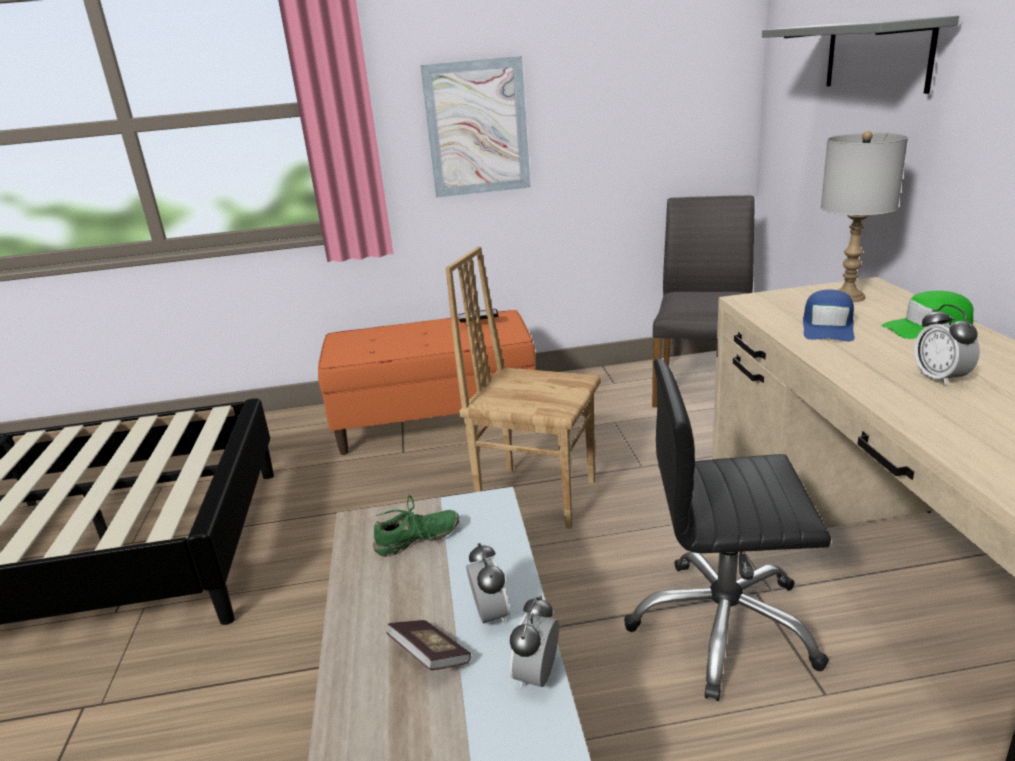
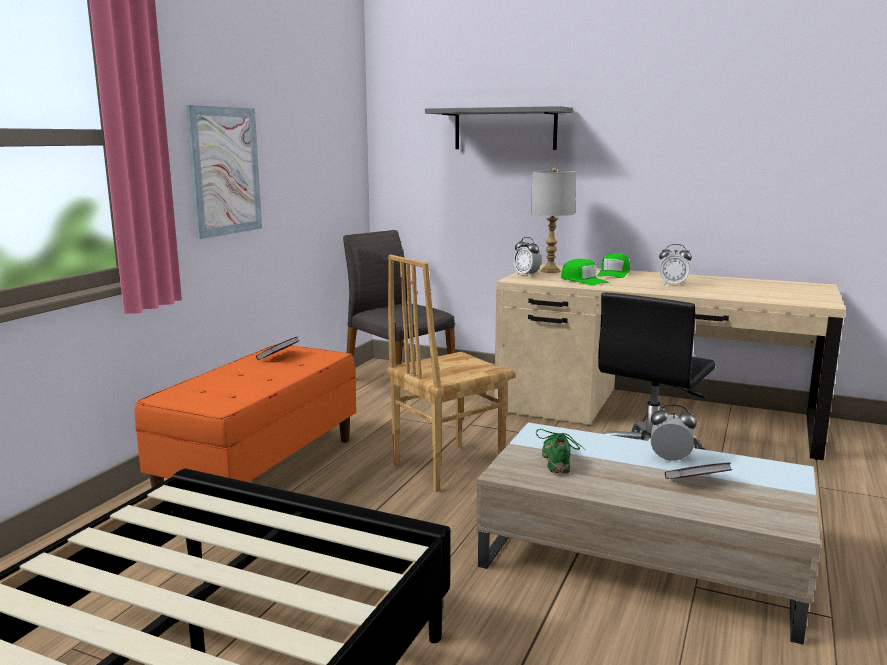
camera: 60 degrees left, 10 degrees down
(537, 676) = (736, 461): alarm clock -> alarm clock (526, 275)
(828, 327) = (583, 280): blue cap -> green cap

